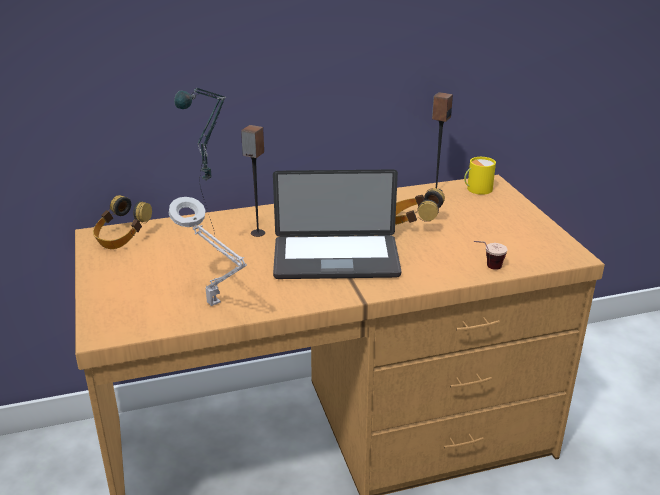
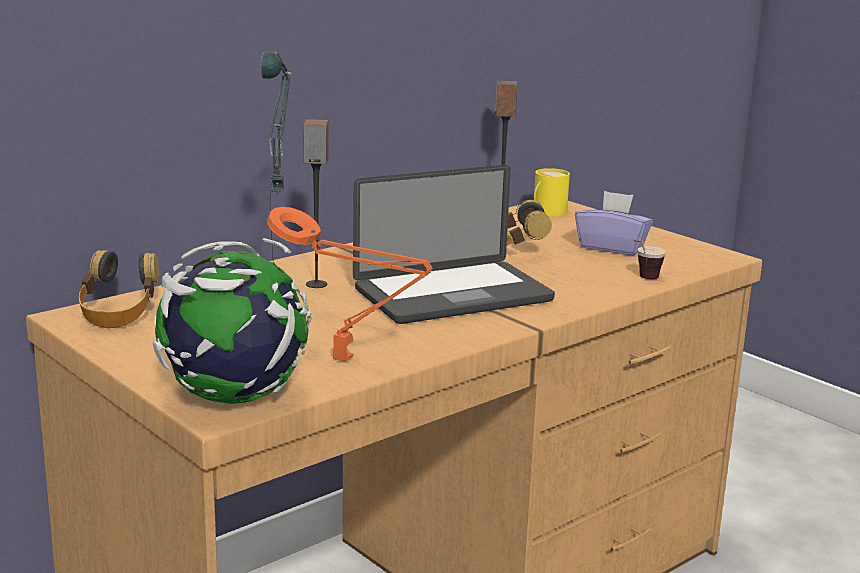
camera: 25 degrees left, 10 degrees down
(122, 322) = (233, 397): none -> globe
(215, 305) = (348, 361): grey table lamp -> orange table lamp
(493, 232) = (612, 247): none -> purple tissue box

